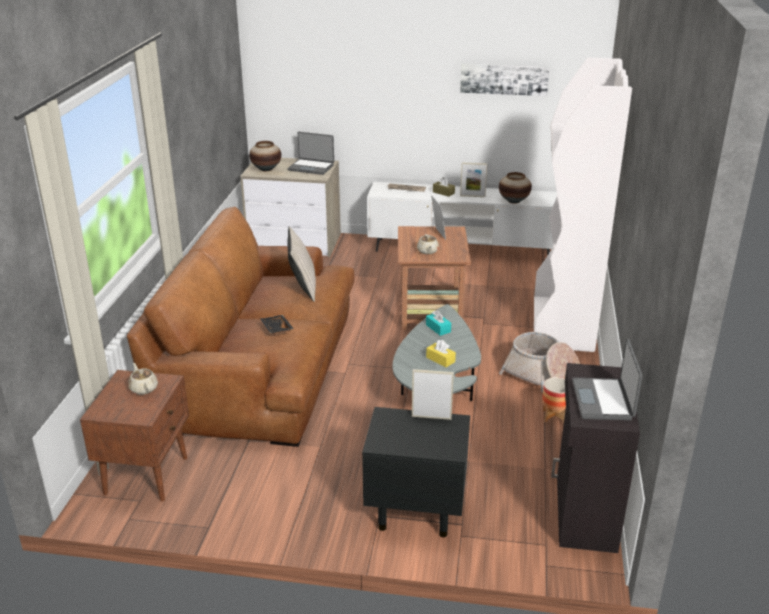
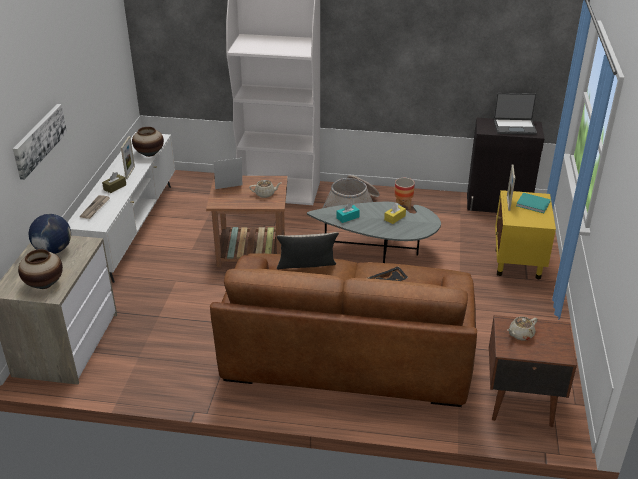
camera: 90 degrees left, 5 degrees up
(311, 167) = (53, 250): laptop -> globe
(414, 511) = (517, 264): black nightstand -> yellow nightstand
(430, 441) = (534, 204): none -> turquoise book
(504, 79) = (92, 57): picture -> picture (39, 140)

